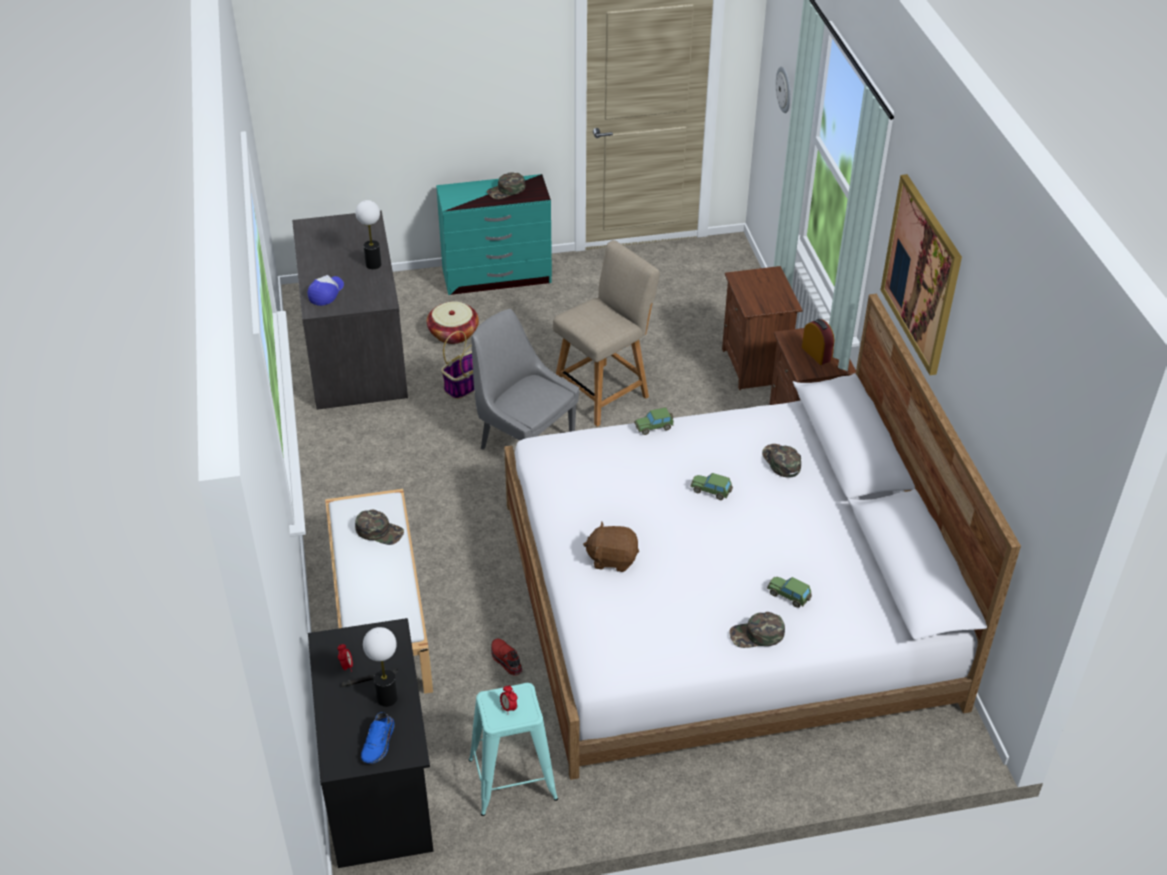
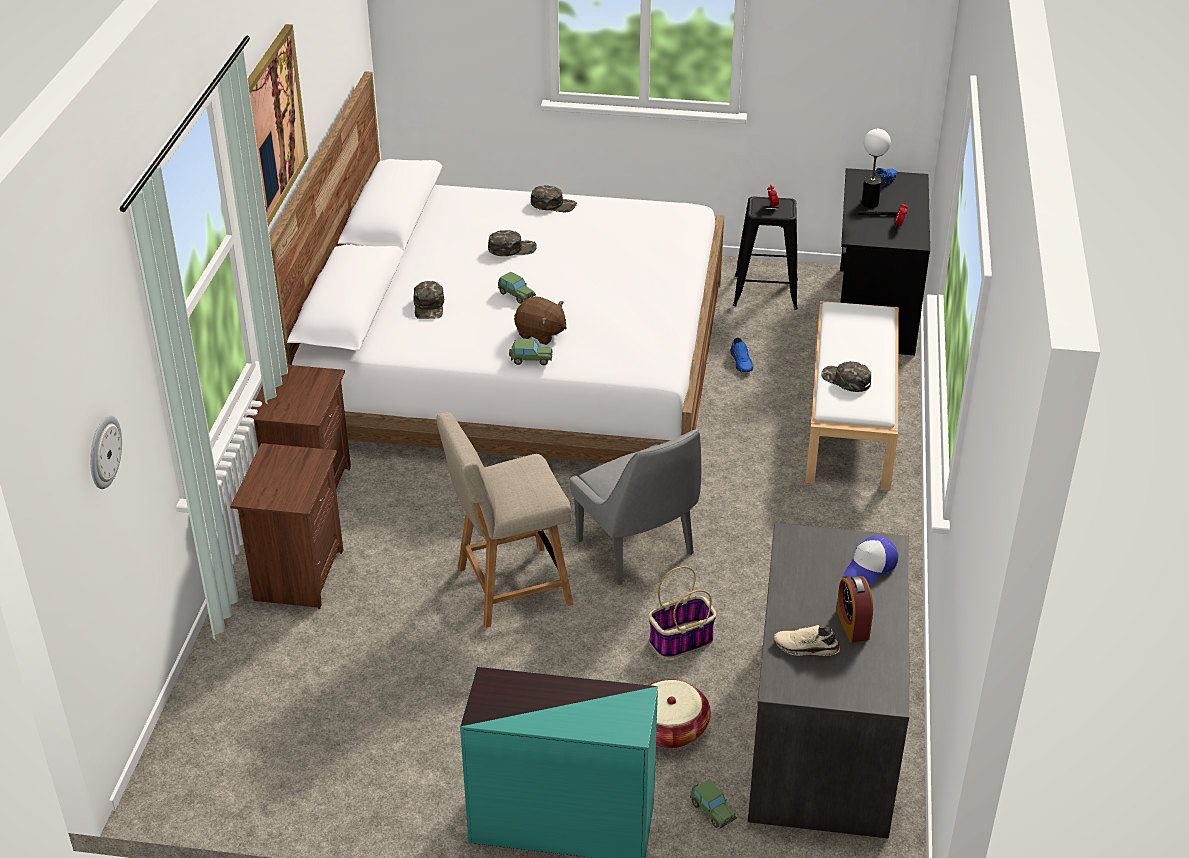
camera: 160 degrees left, 5 degrees down
(359, 239) = (806, 648): none -> beige shoe
(373, 264) = (793, 598): table lamp -> none
(505, 660) = (742, 362): red shoe -> blue shoe
(506, 190) = (537, 703): green cap -> green cap (512, 248)
(512, 779) = (765, 292): turquoise stool -> black stool
(612, 558) = (640, 269): brown plush toy -> brown plush toy (540, 334)
(789, 596) = (508, 219): toy car -> toy car (712, 811)
(816, 354) = (296, 390): alarm clock -> alarm clock (852, 624)

